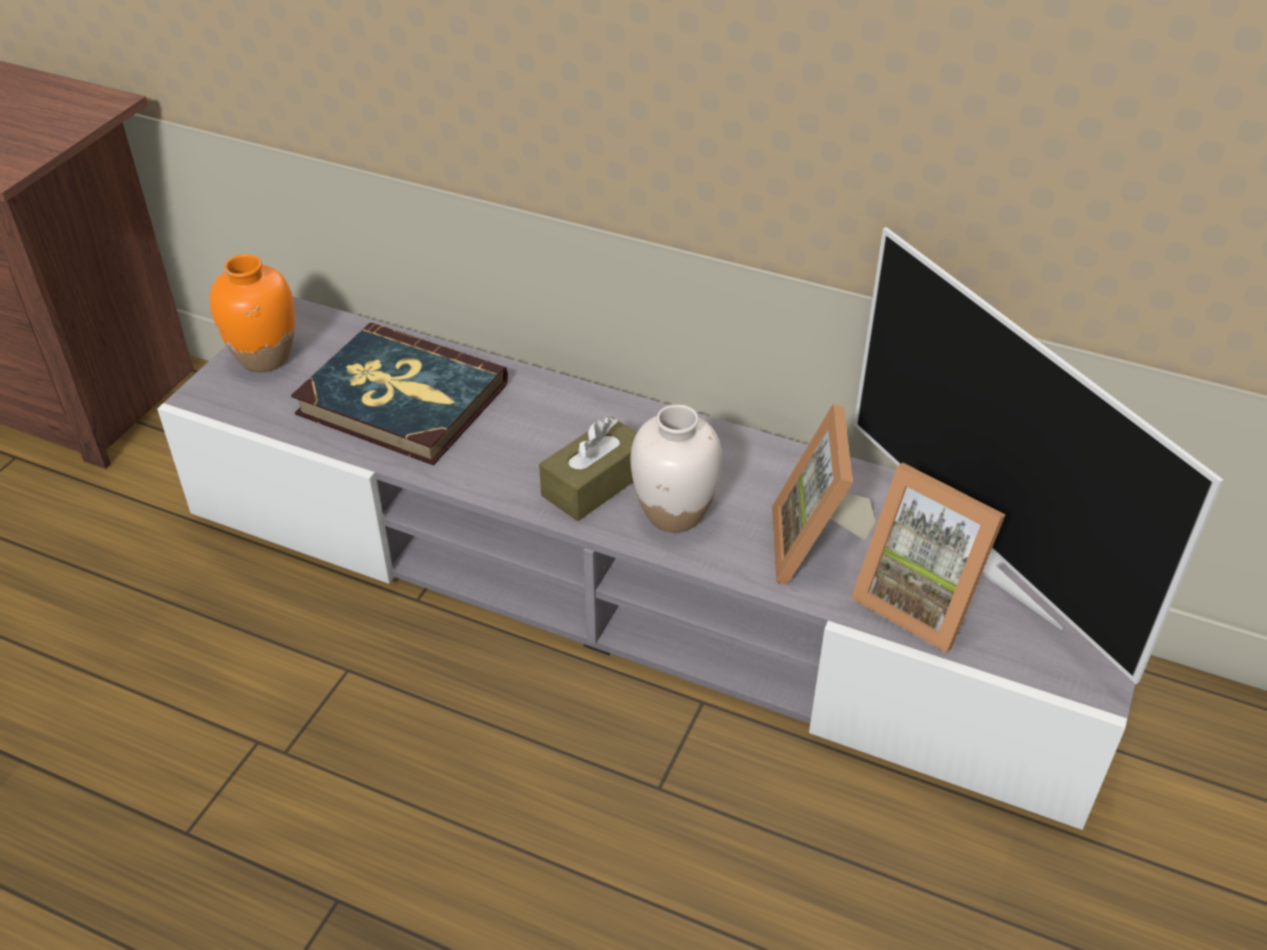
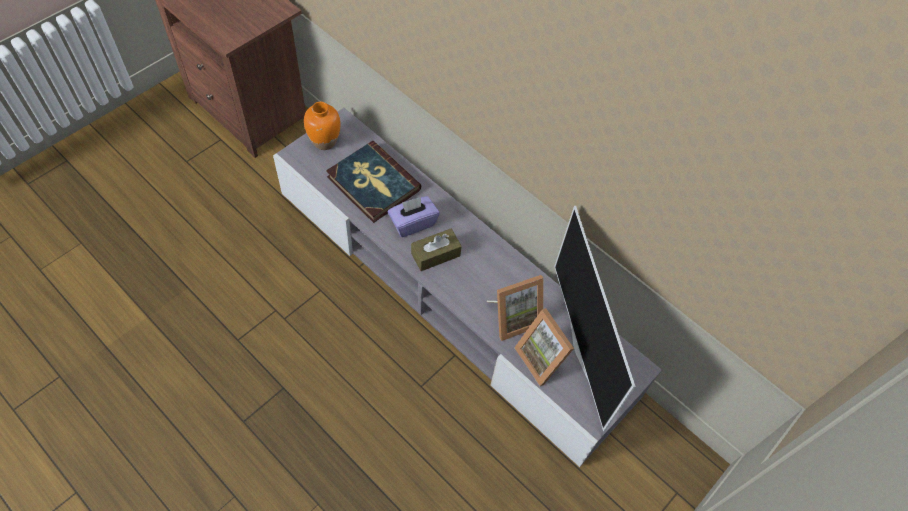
camera: 15 degrees right, 15 degrees up
(519, 443) = (412, 223): none -> purple tissue box
(674, 514) = (461, 281): white vase -> none
(818, 546) = (513, 317): picture frame -> picture frame turned 135 degrees counterclockwise

